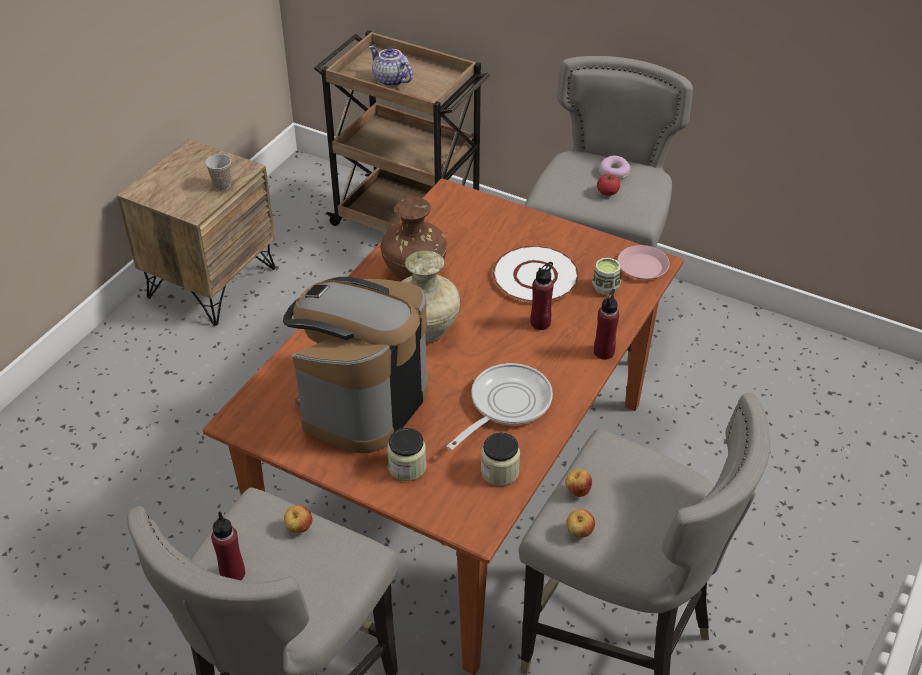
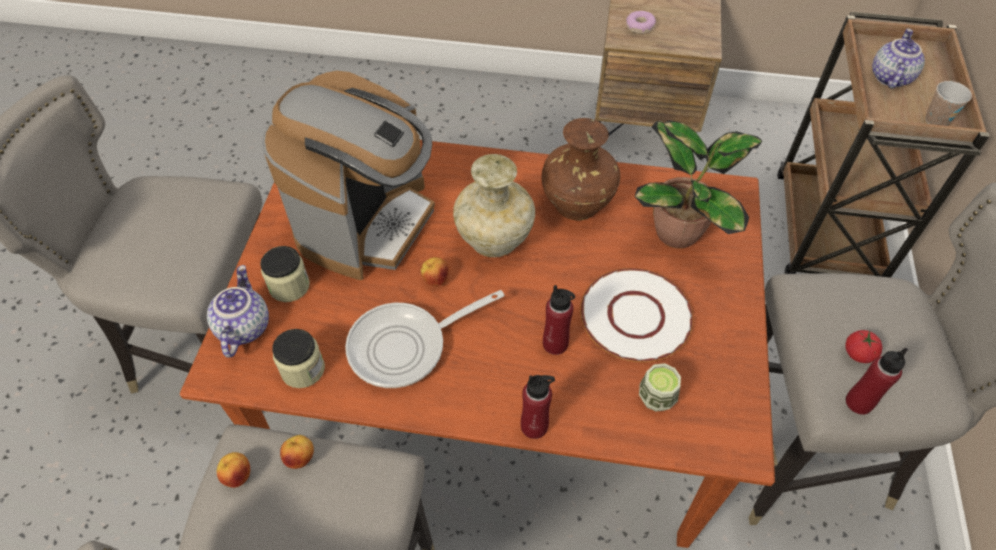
camera: 70 degrees right, 10 degrees up
(222, 185) = (670, 42): cup -> cup (936, 121)
(232, 574) = (140, 204): red bottle -> red bottle (858, 402)
(299, 528) = (201, 231): apple -> apple (435, 280)
(361, 402) = (367, 222): coffee machine -> coffee machine turned 105 degrees clockwise
(437, 505) = (242, 327): none -> teapot
(471, 231) = (680, 232): none -> potted plant
(505, 405) = (406, 346): frying pan -> frying pan turned 135 degrees clockwise
(614, 172) = (907, 351): donut -> donut (639, 27)
(642, 266) = (723, 432): pink plate -> none

